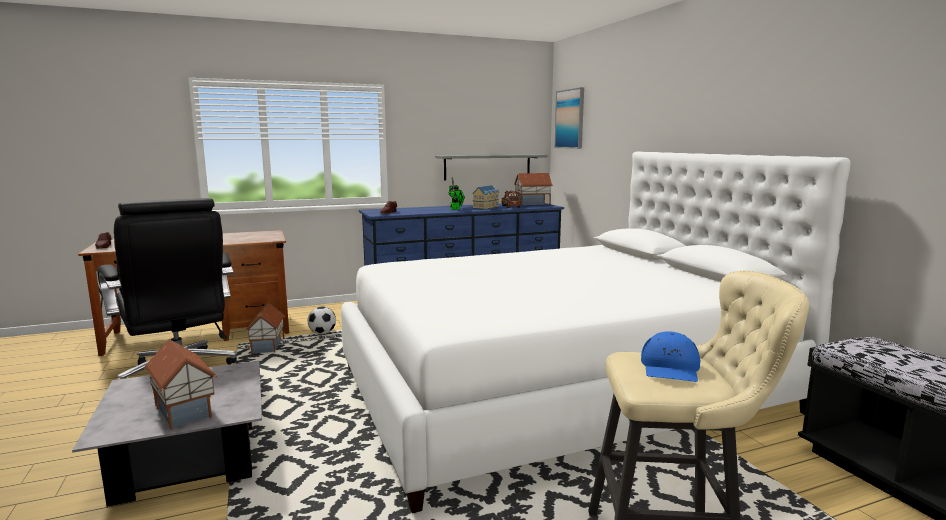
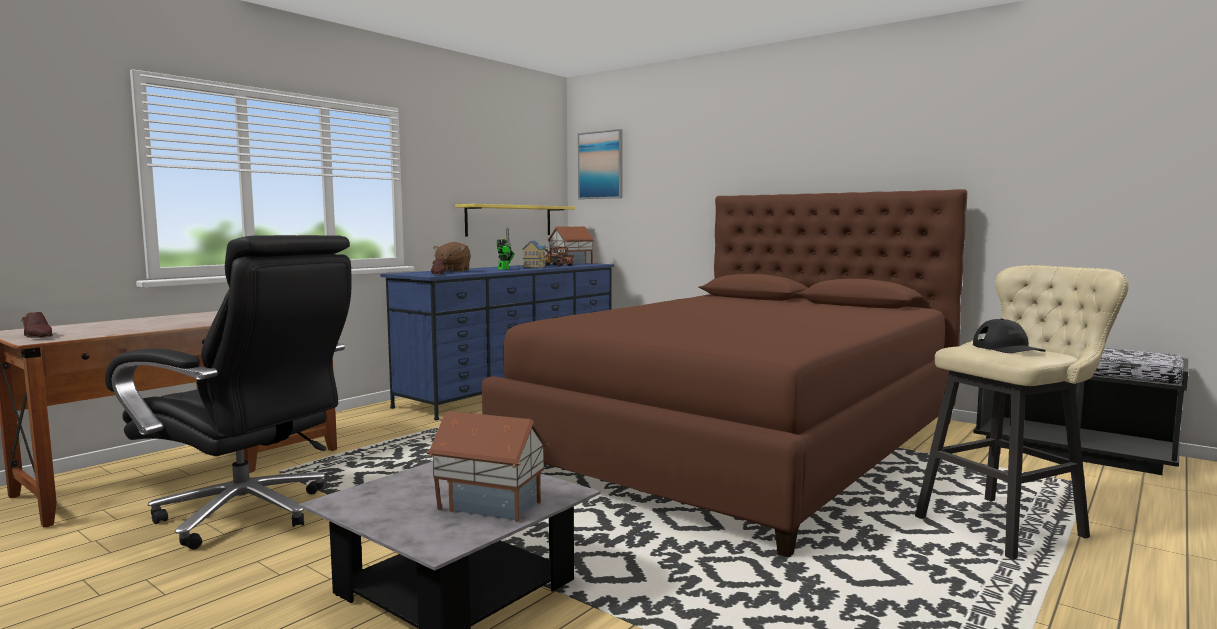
camera: 30 degrees left, 5 degrees down
(268, 346) = (333, 466): toy house -> none
(322, 333) = (386, 442): football -> none
(413, 209) = (453, 271): none -> brown plush toy
(487, 167) = (509, 220): grey shelf -> yellow shelf
(559, 388) = (743, 442): white bed -> brown bed
(670, 368) = (1007, 348): blue cap -> black cap

